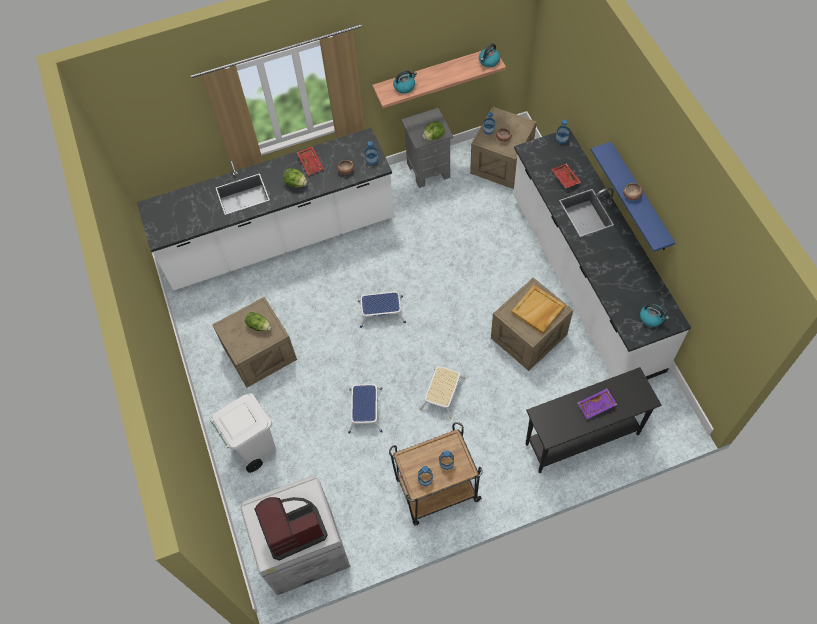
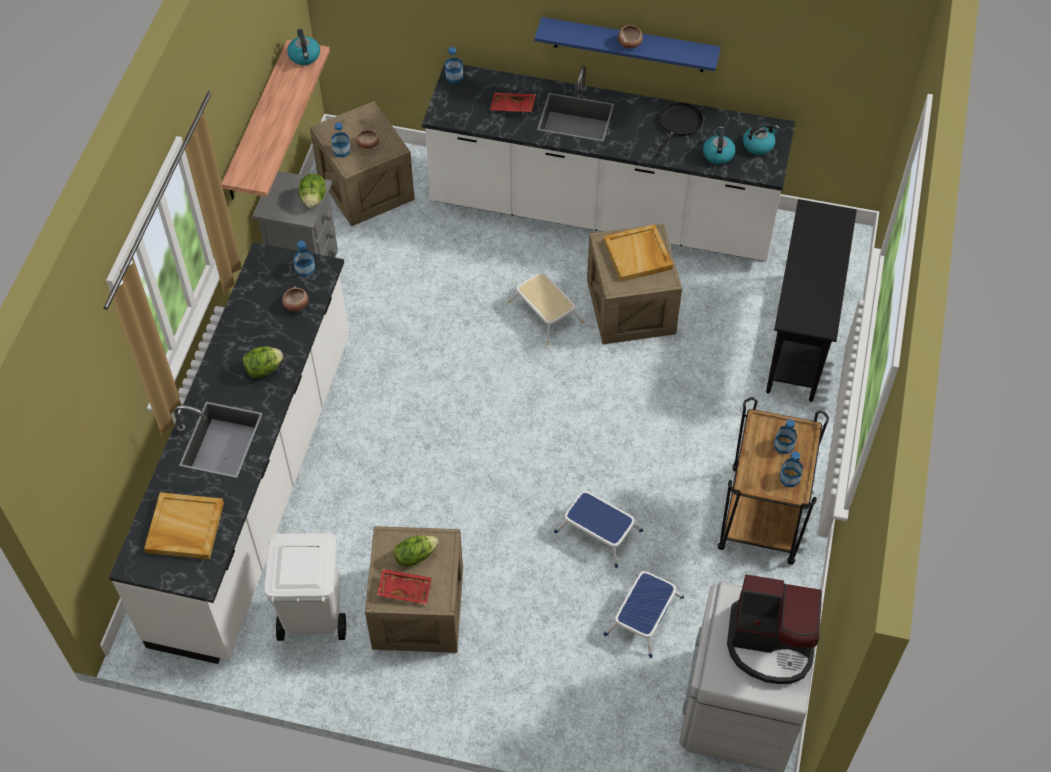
camera: 60 degrees left, 5 degrees down
(182, 213) = (184, 528): none -> beige tray
(254, 447) = (554, 690): white trash can -> white trash can (313, 618)
(293, 528) = (771, 644): coffee machine -> coffee machine turned 90 degrees counterclockwise
(311, 163) = (247, 335): red tray -> red tray (405, 589)
(381, 312) = (471, 434): blue step ladder -> blue step ladder (644, 616)
(404, 86) = (259, 154): kettle -> kettle (718, 154)
(443, 393) = (639, 436): beige step ladder -> beige step ladder (545, 312)
(596, 406) = (817, 264): purple tray -> none
(629, 267) = (679, 124): none -> black frying pan

